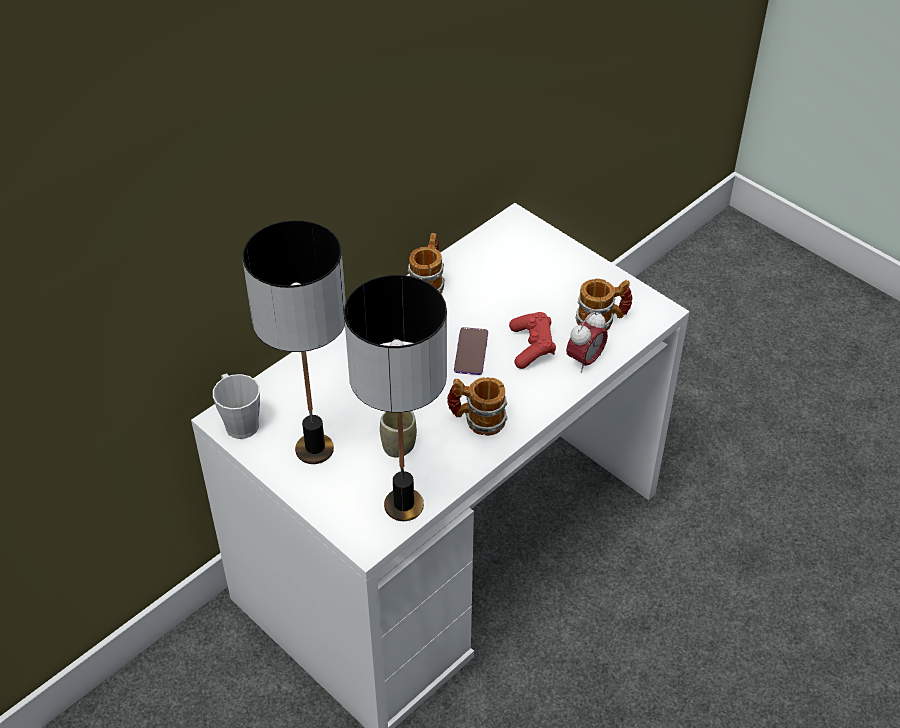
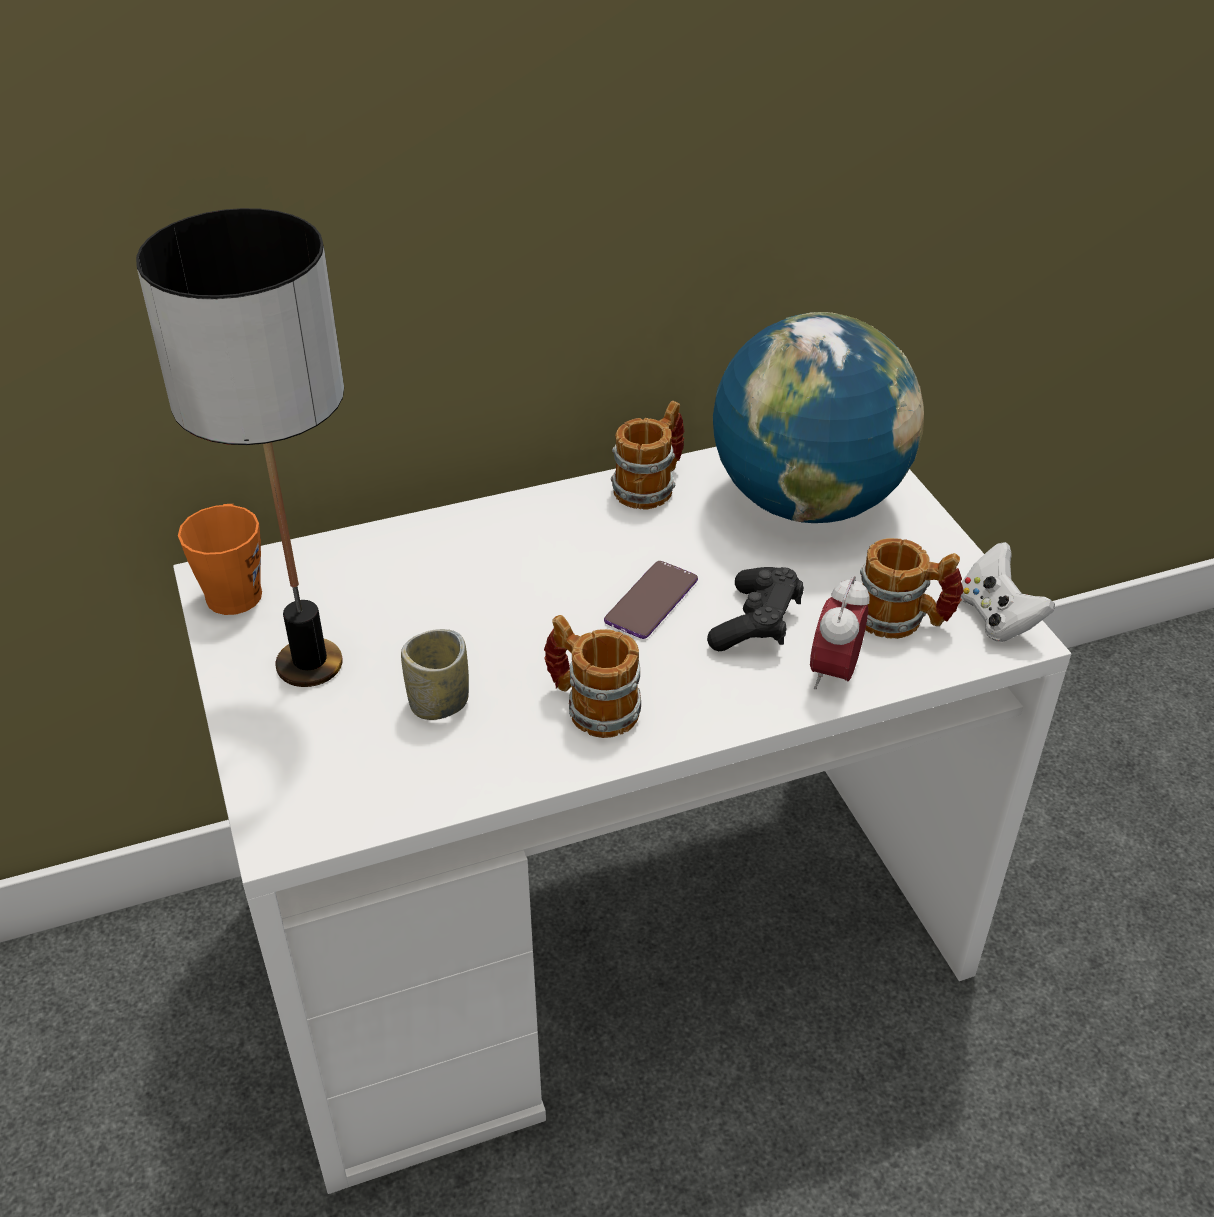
camera: 25 degrees right, 5 degrees down
(239, 421) = (235, 588): grey mug -> orange mug
(402, 506) = (378, 798): table lamp -> none
(517, 267) = (807, 503): none -> globe
(532, 347) = (756, 624): red game controller -> black game controller
(585, 360) = (834, 673): alarm clock -> alarm clock turned 135 degrees clockwise
(646, 303) = (997, 617): none -> white game controller

